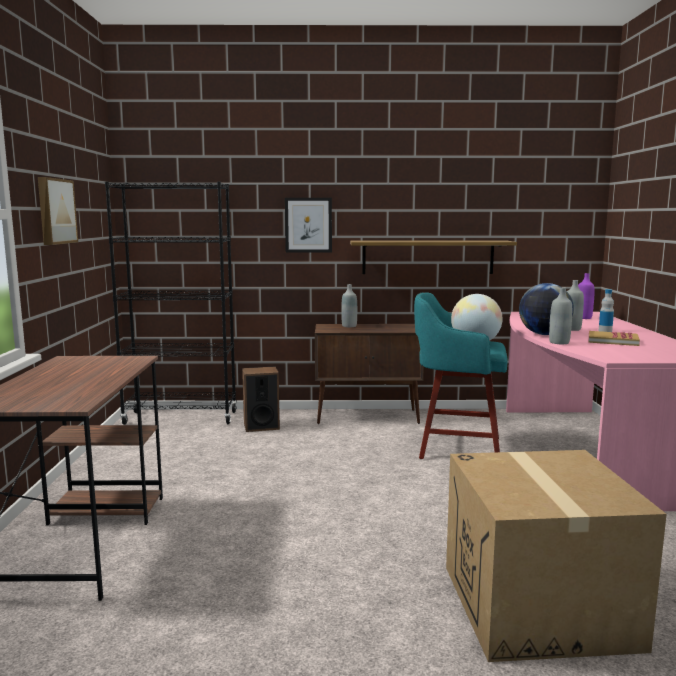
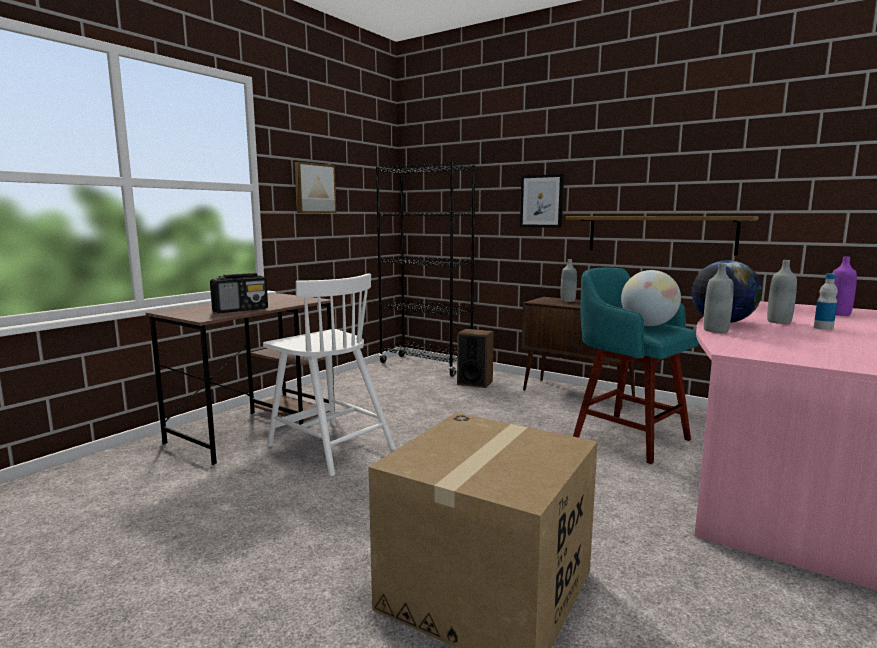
camera: 35 degrees right, 0 degrees up
(88, 386) = (241, 310): none -> radio
(213, 533) = (329, 446): none -> white chair
(613, 341) = (799, 337): book -> none

